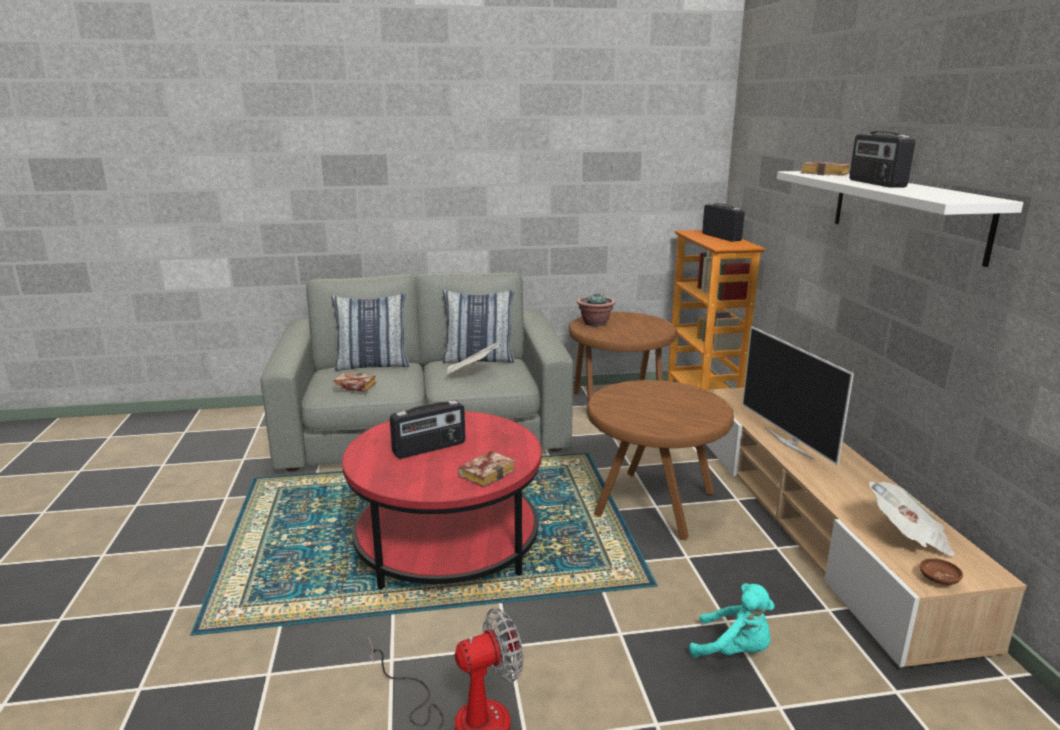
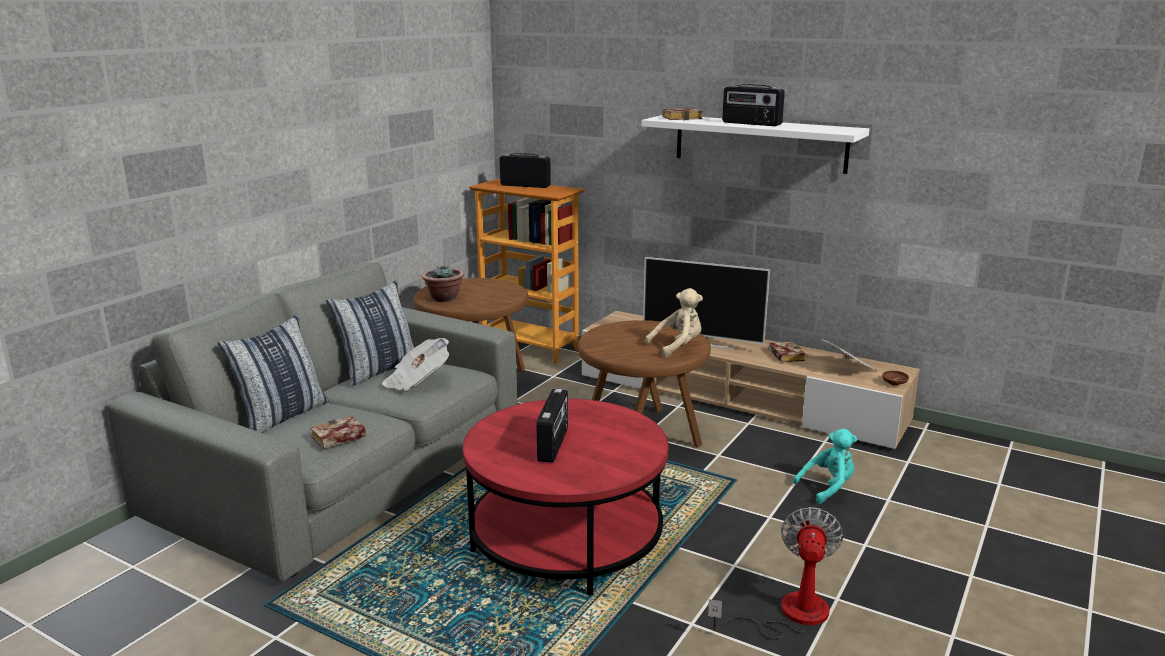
camera: 50 degrees left, 0 degrees up
(487, 472) = (634, 438): book -> book (784, 355)
(677, 420) = (677, 346): none -> beige plush toy

